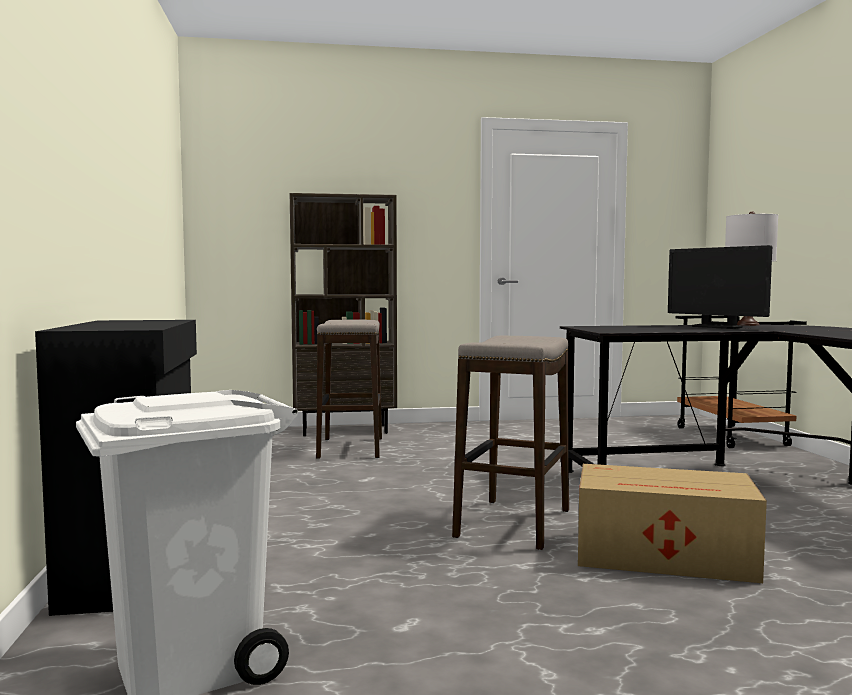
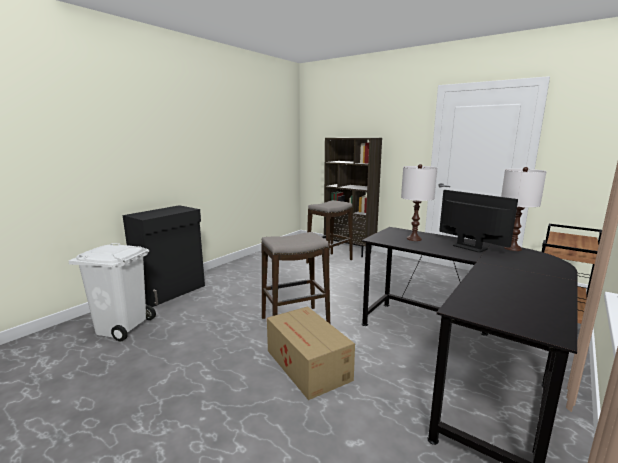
camera: 45 degrees right, 10 degrees up
(642, 328) = (413, 239): none -> white table lamp
(717, 327) = (469, 247): monitor -> monitor turned 135 degrees clockwise

